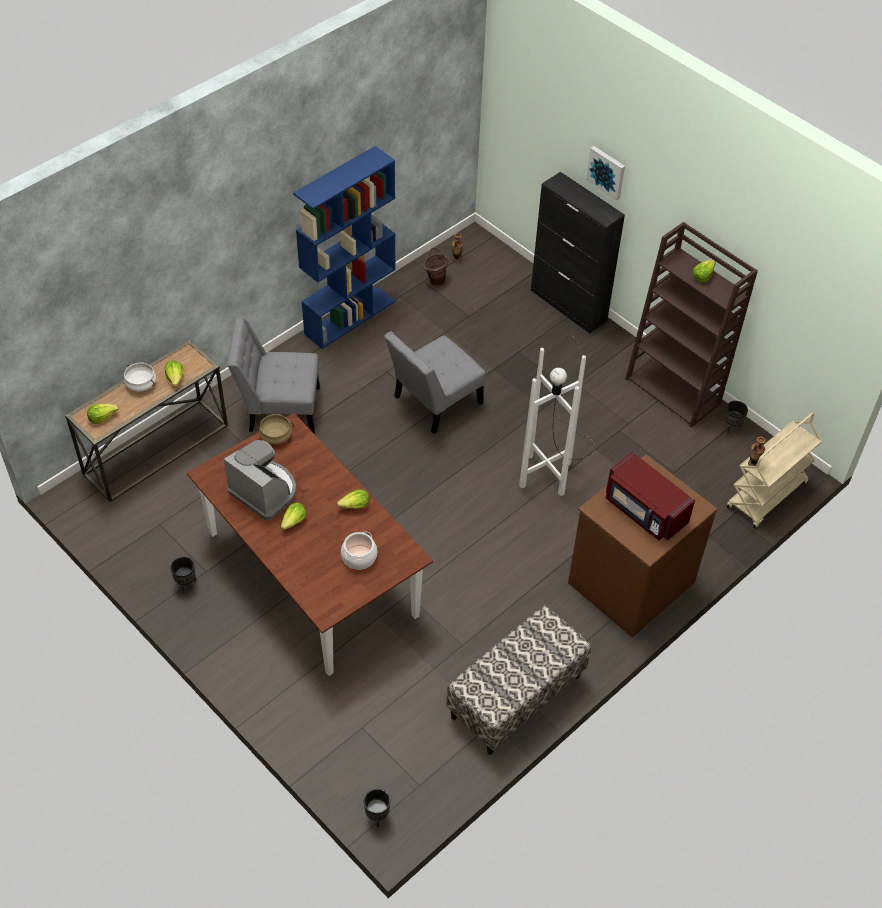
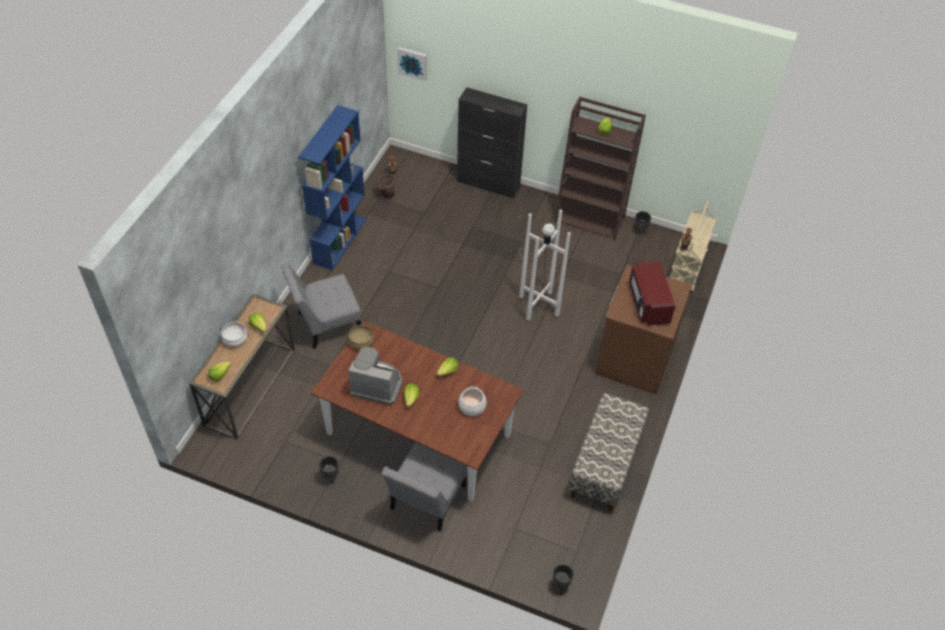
camera: 25 degrees left, 0 degrees up
(434, 402) = (434, 282): grey chair -> grey chair (426, 501)
(606, 172) = (506, 77): picture -> picture (413, 63)
(644, 511) = (648, 303): red microwave -> red microwave turned 60 degrees clockwise

